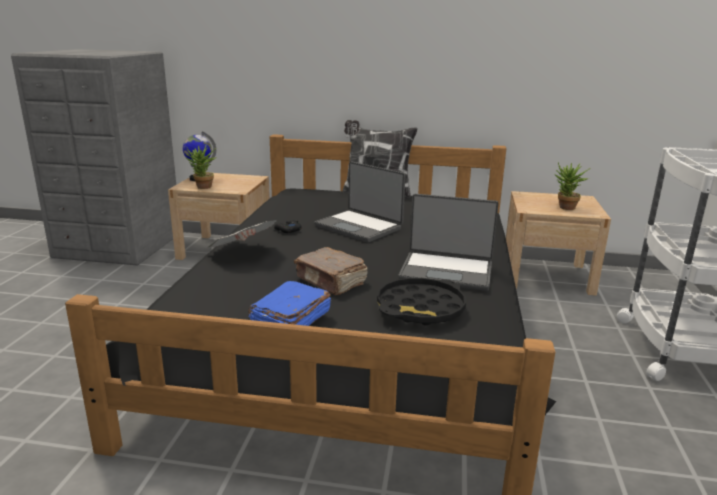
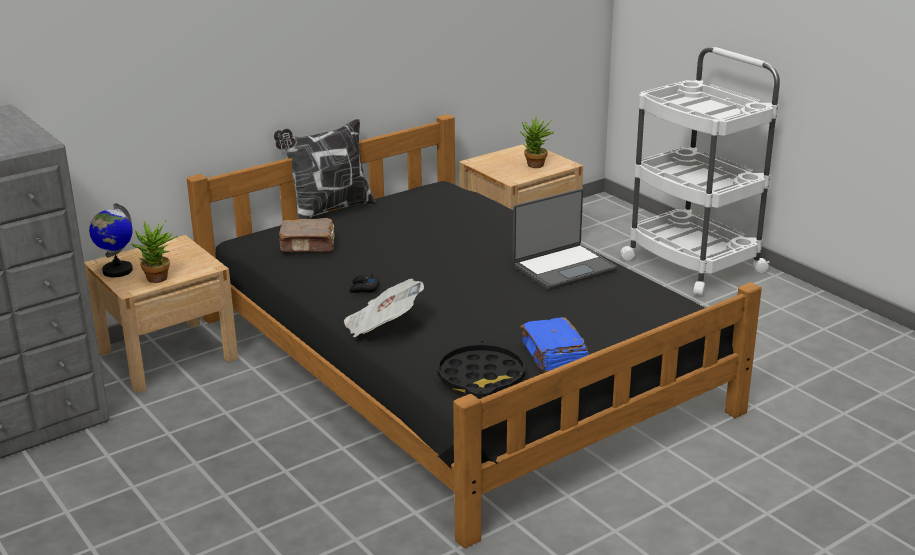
camera: 45 degrees left, 5 degrees up
(331, 281) = (509, 315): brown book -> brown book (308, 246)
(359, 227) = (415, 257): laptop -> none
(420, 308) = (604, 304): black tray -> black tray (481, 377)

